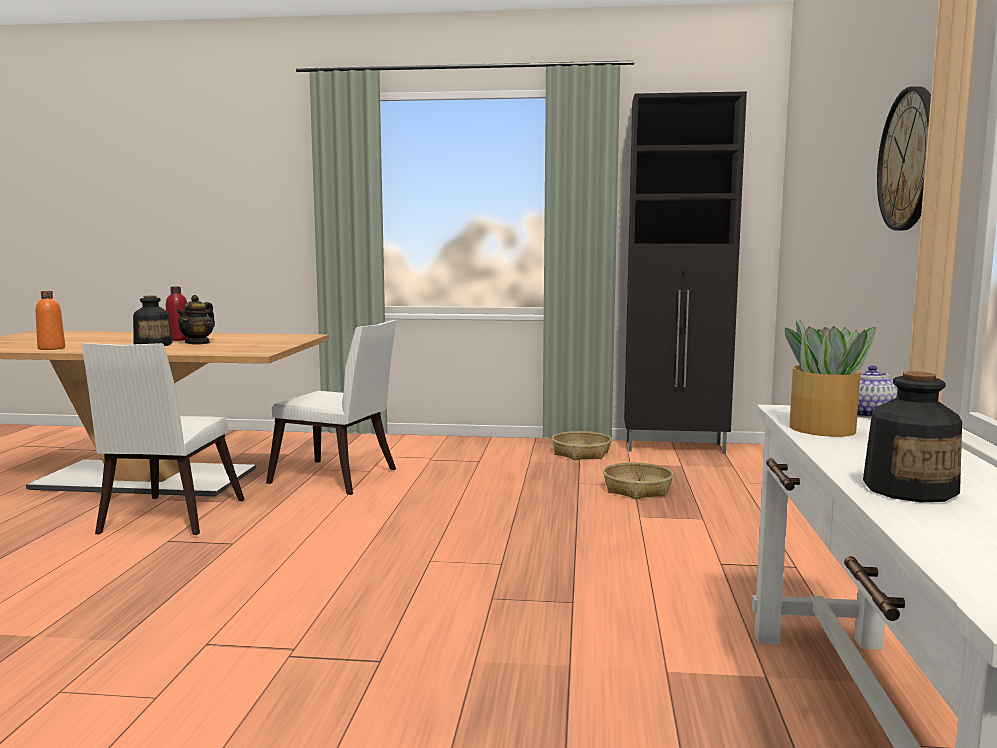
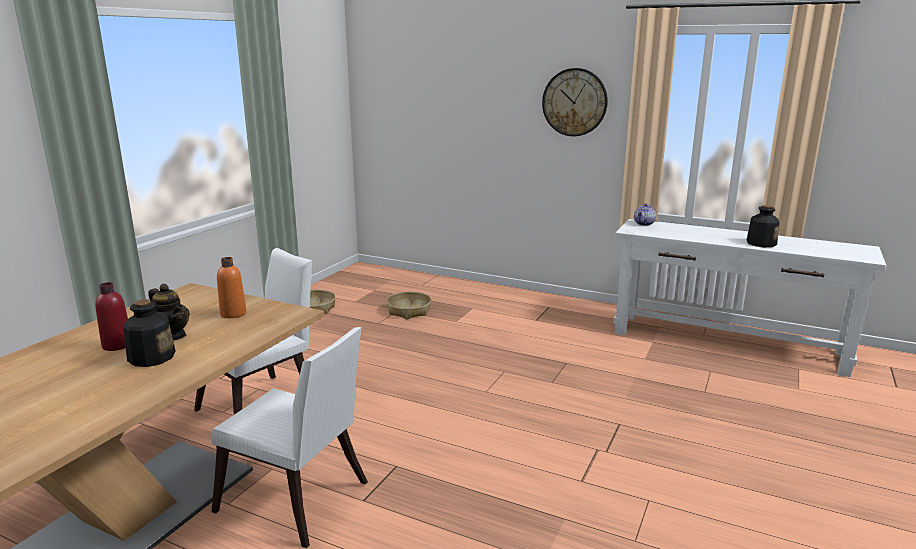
camera: 70 degrees left, 10 degrees up
(51, 348) = (86, 417): orange bottle -> orange bottle (233, 314)
(676, 448) = (336, 282): black cabinet -> none
(823, 429) = (671, 234): potted plant -> none

